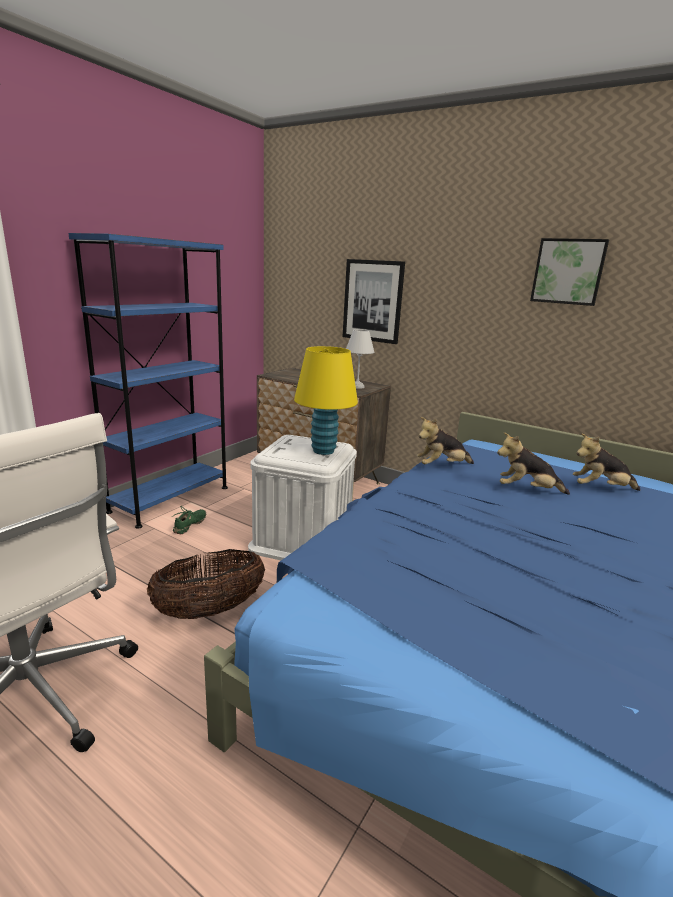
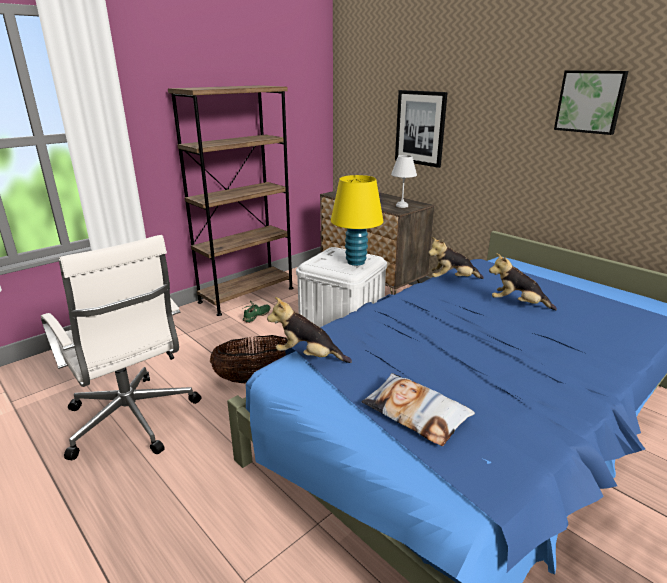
camera: 15 degrees right, 5 degrees up
(170, 499) = (247, 295): blue bookcase -> brown bookcase
(502, 648) = (416, 413): none -> pillow
(600, 488) = (592, 307): plush toy -> plush toy (308, 357)

